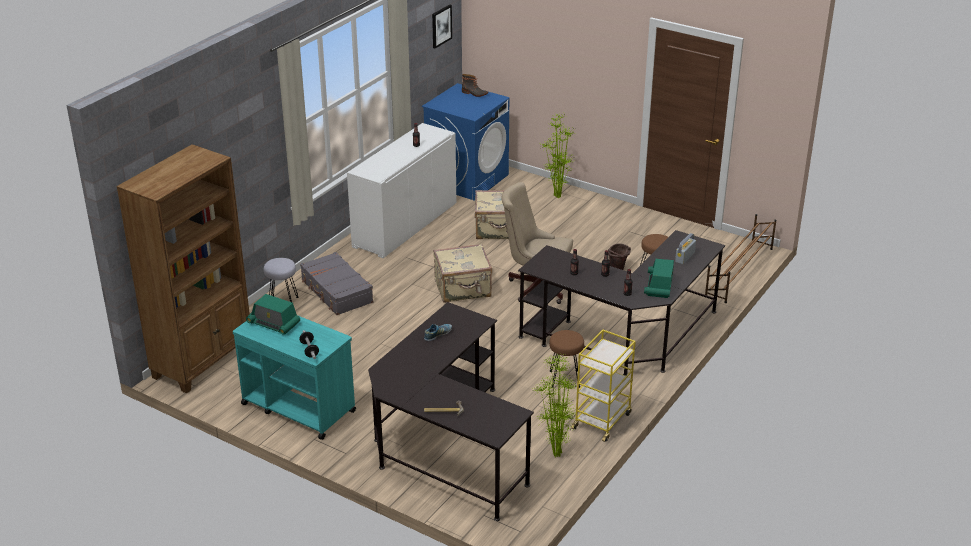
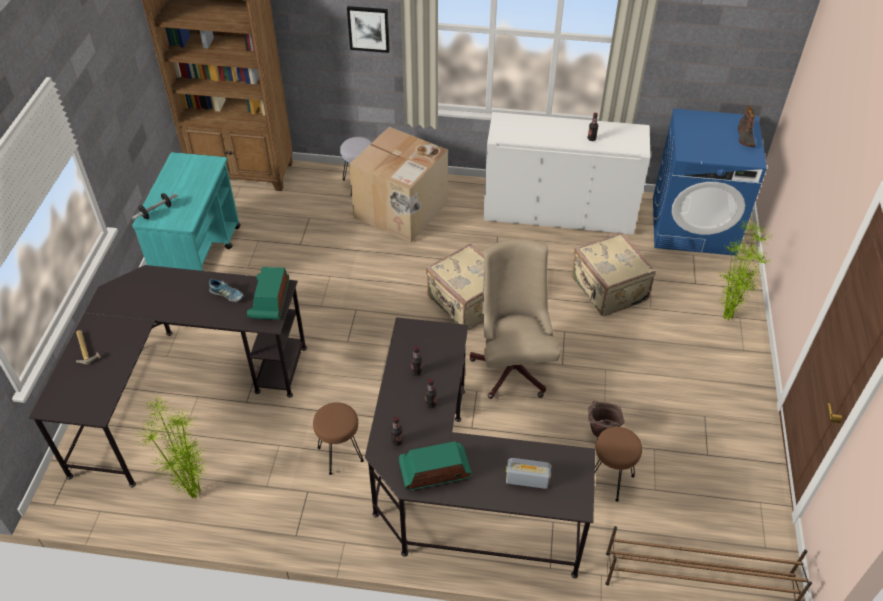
camera: 65 degrees right, 15 degrees up
(273, 323) = (193, 172): radio -> radio (270, 300)
(336, 292) = (401, 211): grey suitcase -> cardboard box
(441, 26) = (753, 30): picture -> picture (368, 28)
(602, 420) = (274, 518): yellow cart -> none

